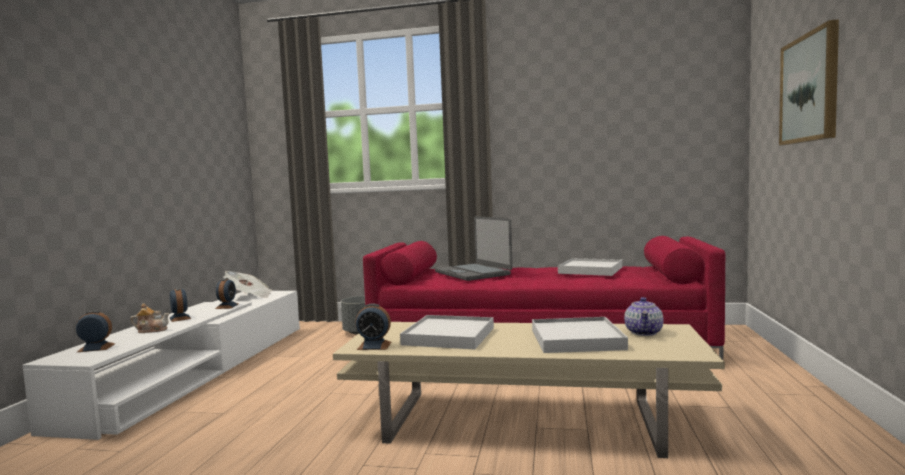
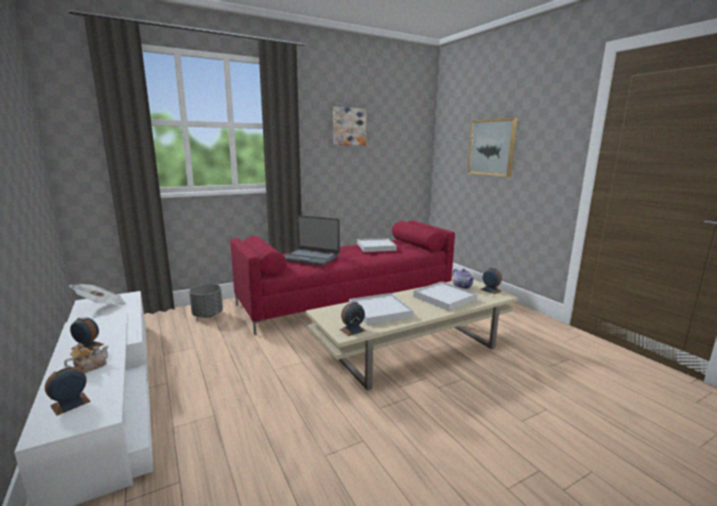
camera: 40 degrees left, 10 degrees up
(227, 306) = (111, 322): alarm clock -> alarm clock (490, 290)
(574, 94) = (348, 126): none -> picture

